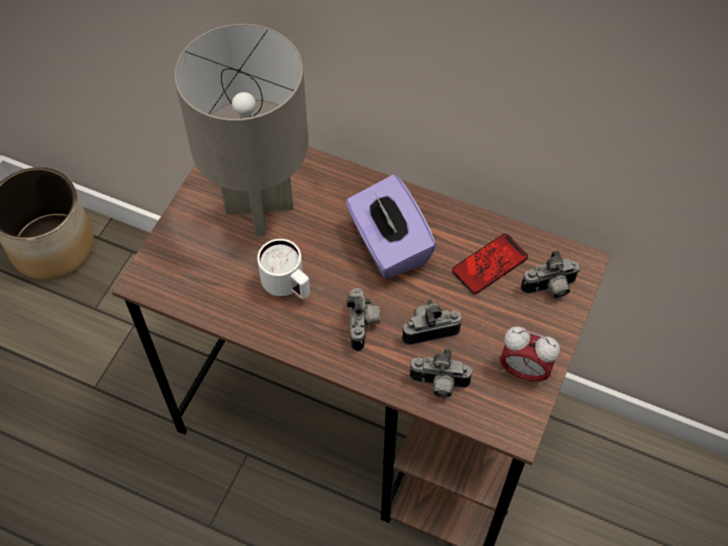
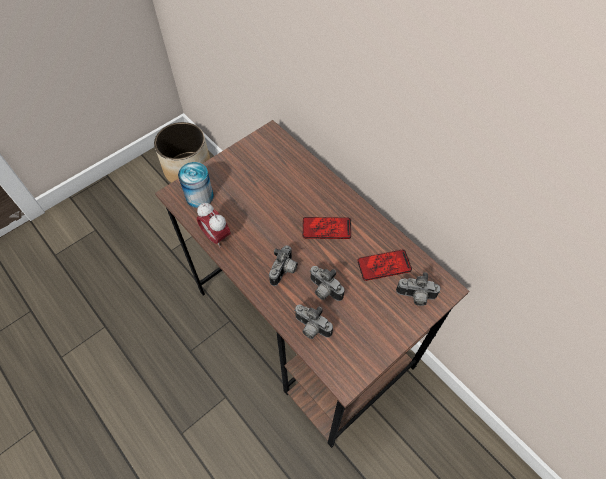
camera: 25 degrees right, 0 degrees up
(183, 270) = (199, 196): none -> can
(258, 209) = (261, 177): grey table lamp -> none
(287, 287) = (252, 230): white mug -> none
(388, 245) = (326, 228): purple tissue box -> phone
(429, 329) = (323, 290): camera -> camera turned 150 degrees counterclockwise
(523, 370) = (371, 343): alarm clock -> alarm clock (216, 236)

